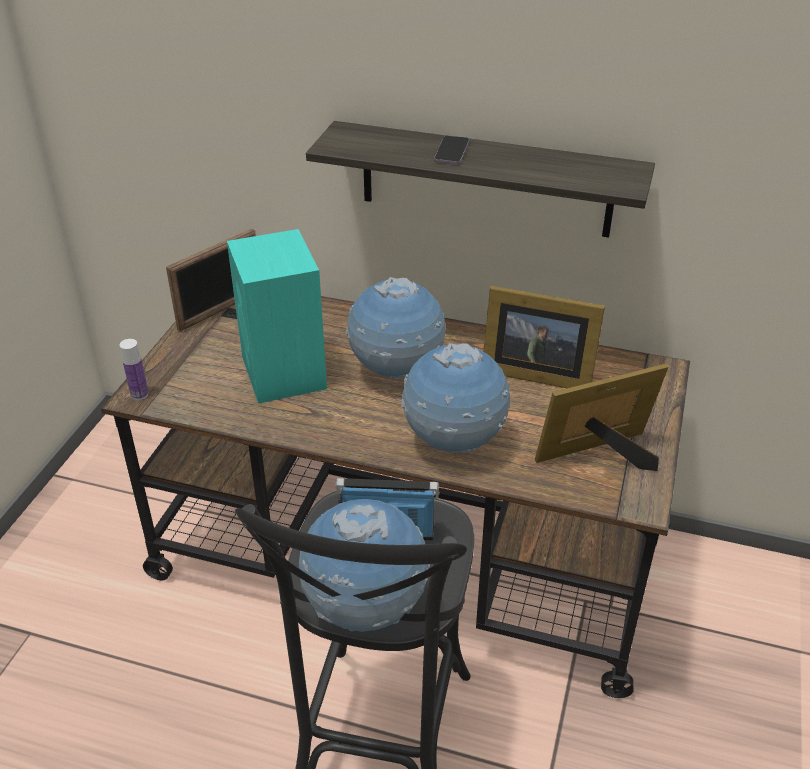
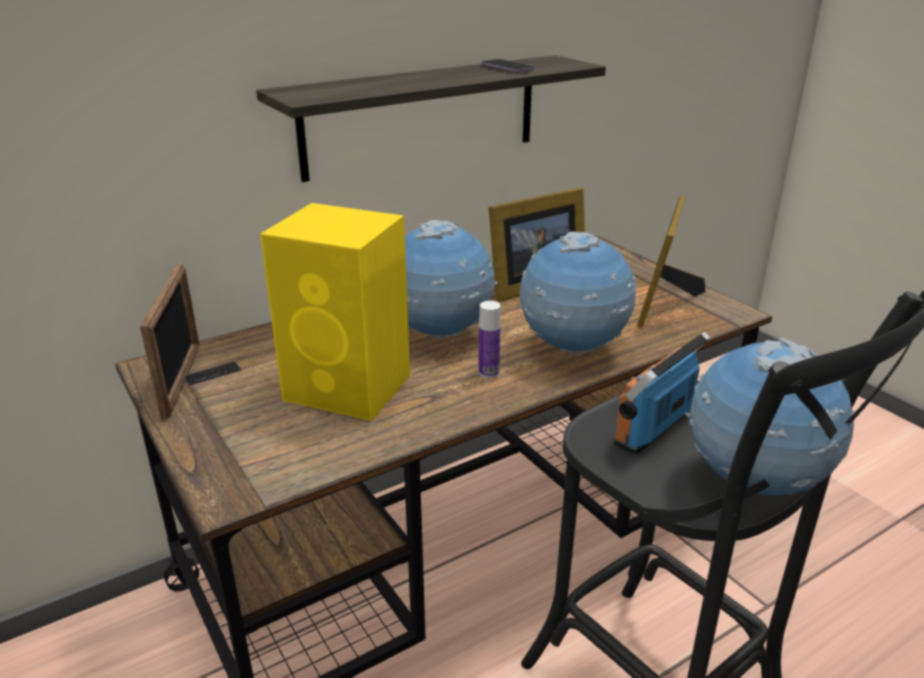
camera: 50 degrees left, 10 degrees down
(139, 394) = (227, 492): bottle -> bottle (488, 372)
(284, 374) = (350, 388): turquoise speaker -> yellow speaker
(452, 152) = (415, 79): phone -> phone (507, 68)

